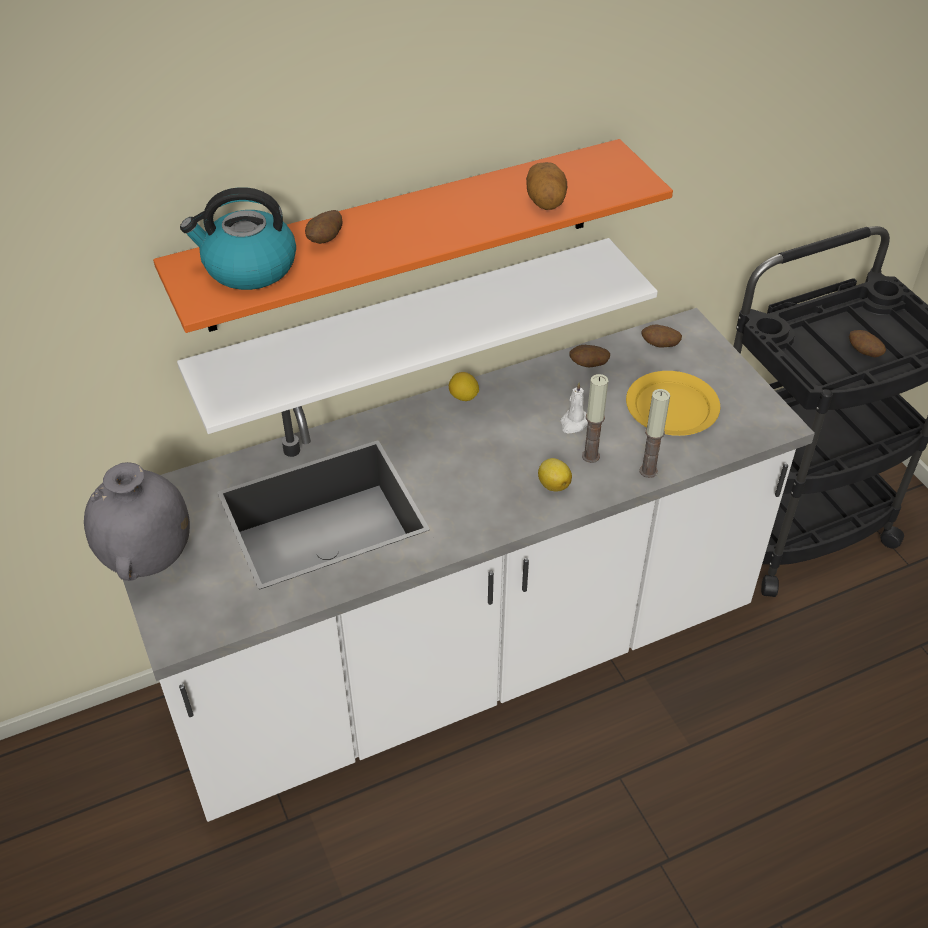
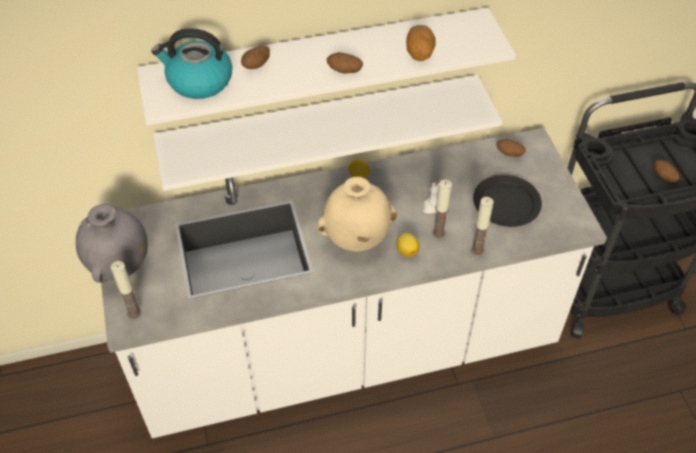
camera: 10 degrees right, 5 degrees up
(183, 619) = (134, 313): none -> candle
(402, 236) = (319, 63): orange shelf -> white shelf
(479, 479) = (356, 239): none -> beige vase
(588, 365) = (453, 163): potato -> potato (344, 71)
(672, 407) = (506, 203): yellow plate -> black plate

